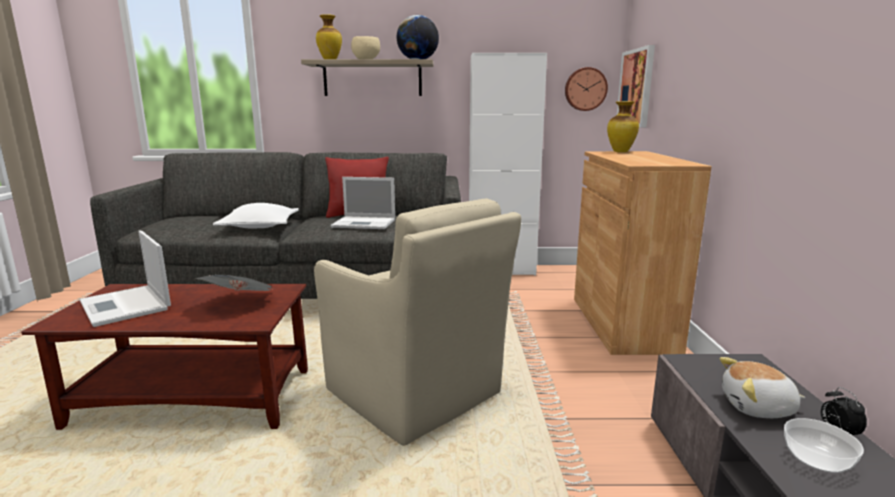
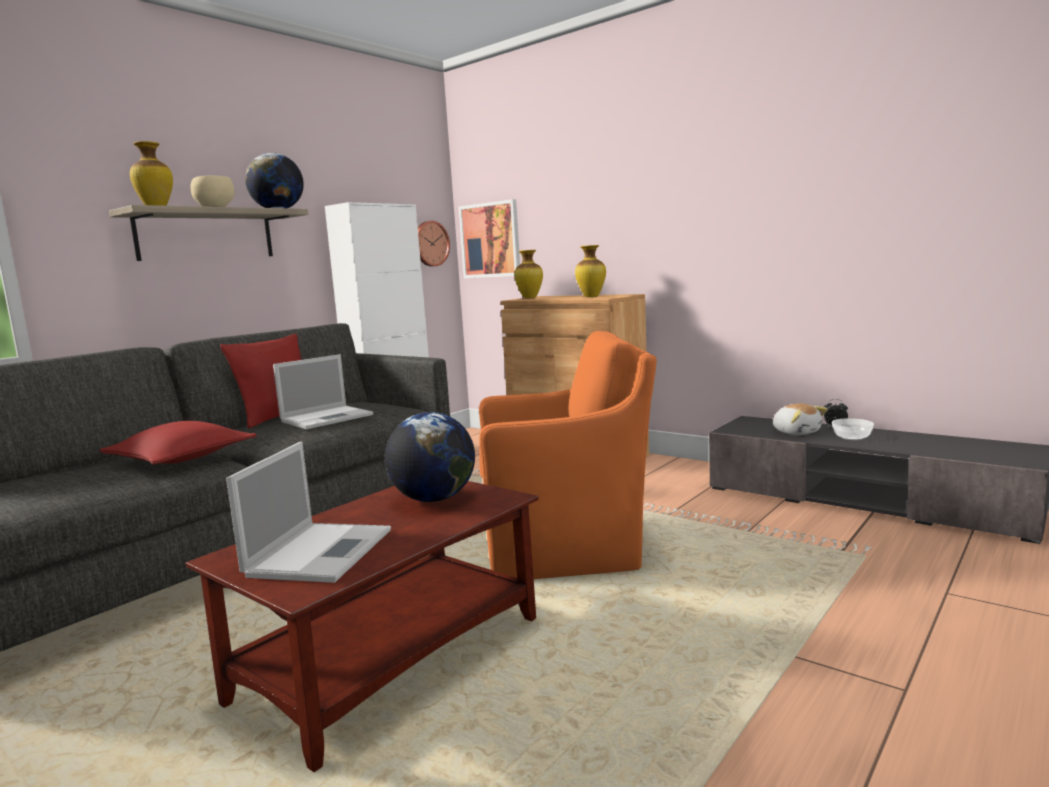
camera: 50 degrees left, 5 degrees down
(126, 306) = (321, 551): laptop -> laptop turned 75 degrees counterclockwise
(242, 302) = (433, 499): newspaper -> globe
(259, 226) = (182, 458): white pillow -> red pillow
(416, 394) = (566, 548): beige armchair -> orange armchair
(647, 160) = (591, 297): none -> vase
(758, 408) = (796, 432): plush toy -> plush toy turned 75 degrees counterclockwise

